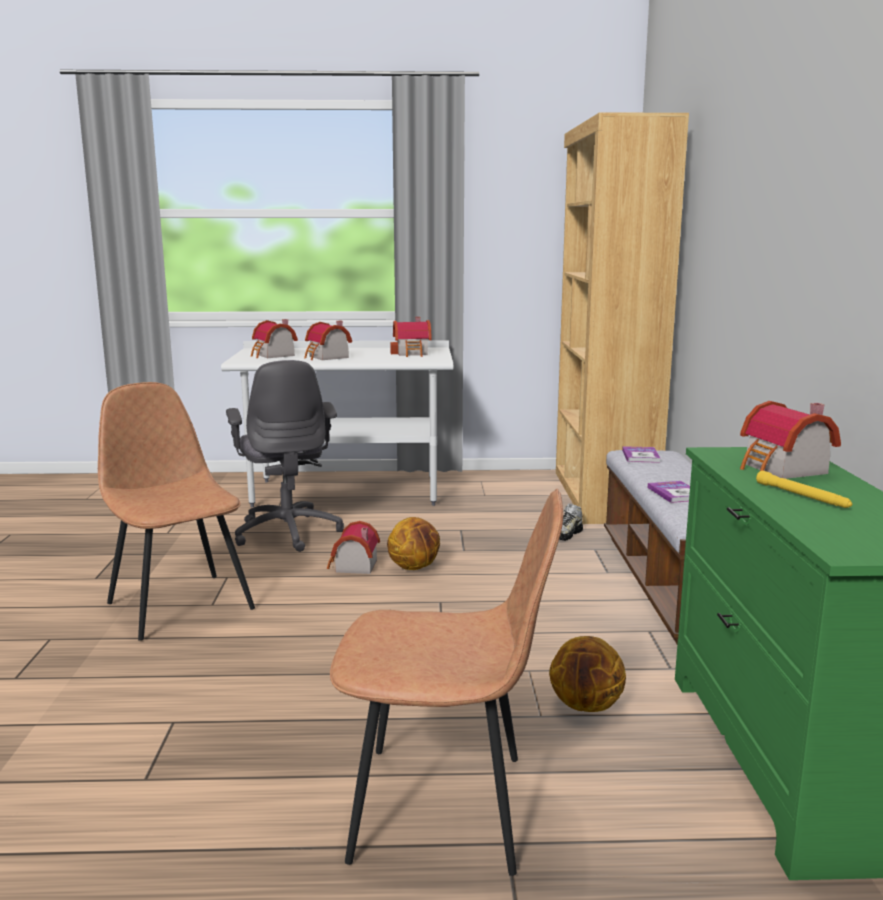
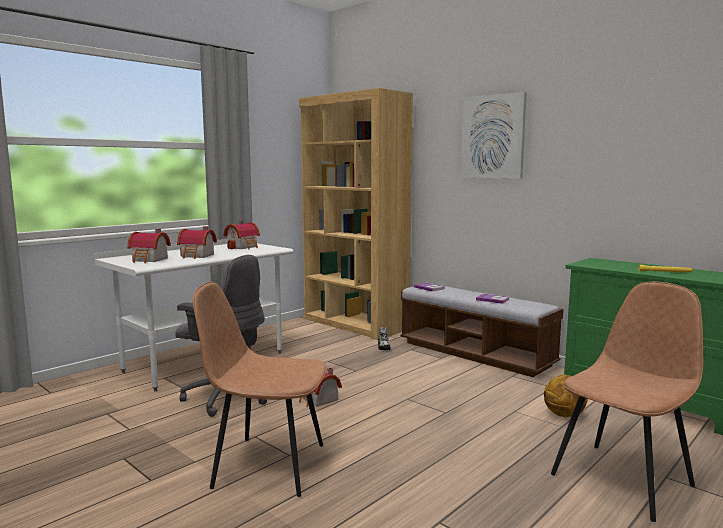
camera: 45 degrees left, 5 degrees down
(415, 567) = (353, 387): basketball -> none
(748, 192) = (493, 137): none -> picture
(783, 470) = (623, 265): toy house -> none

